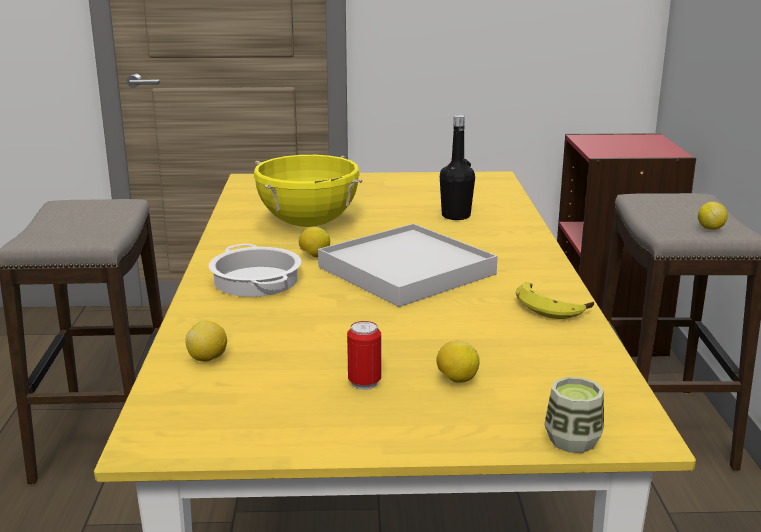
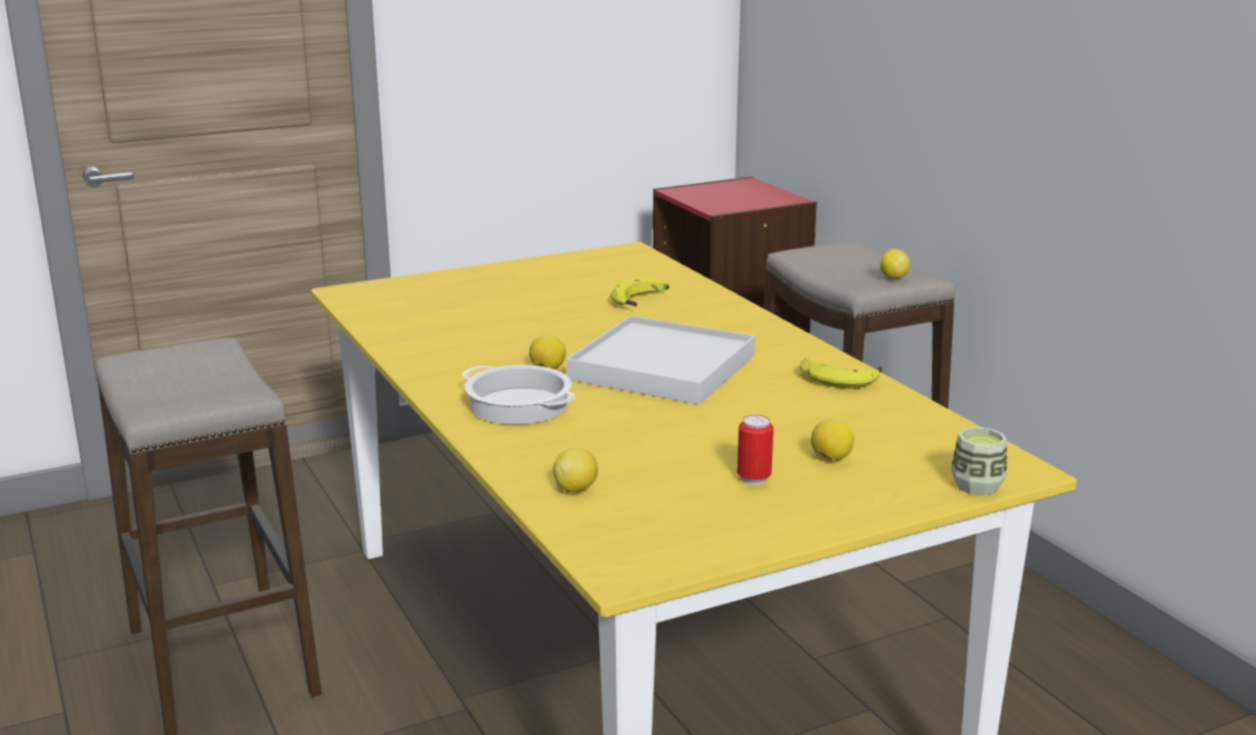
camera: 25 degrees left, 0 degrees up
(308, 224) = (493, 335): yellow cooking pot -> none
(456, 216) = (642, 301): black bottle -> banana

